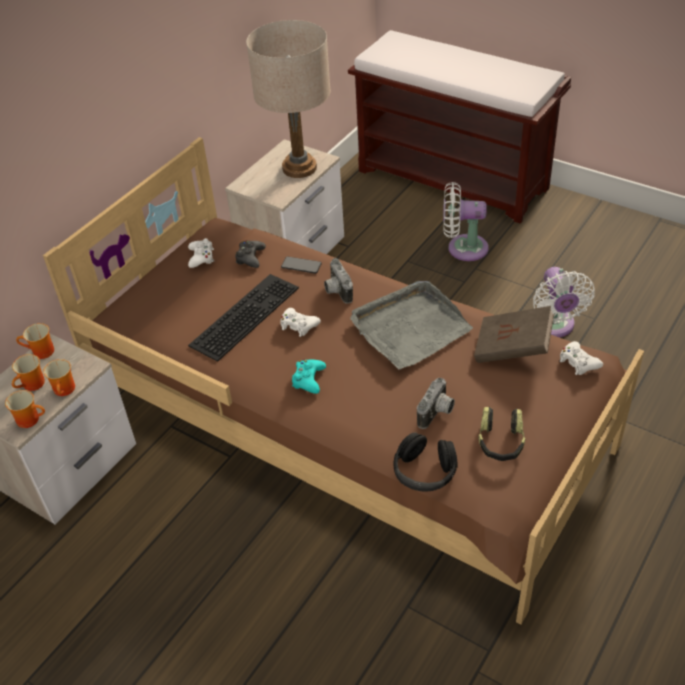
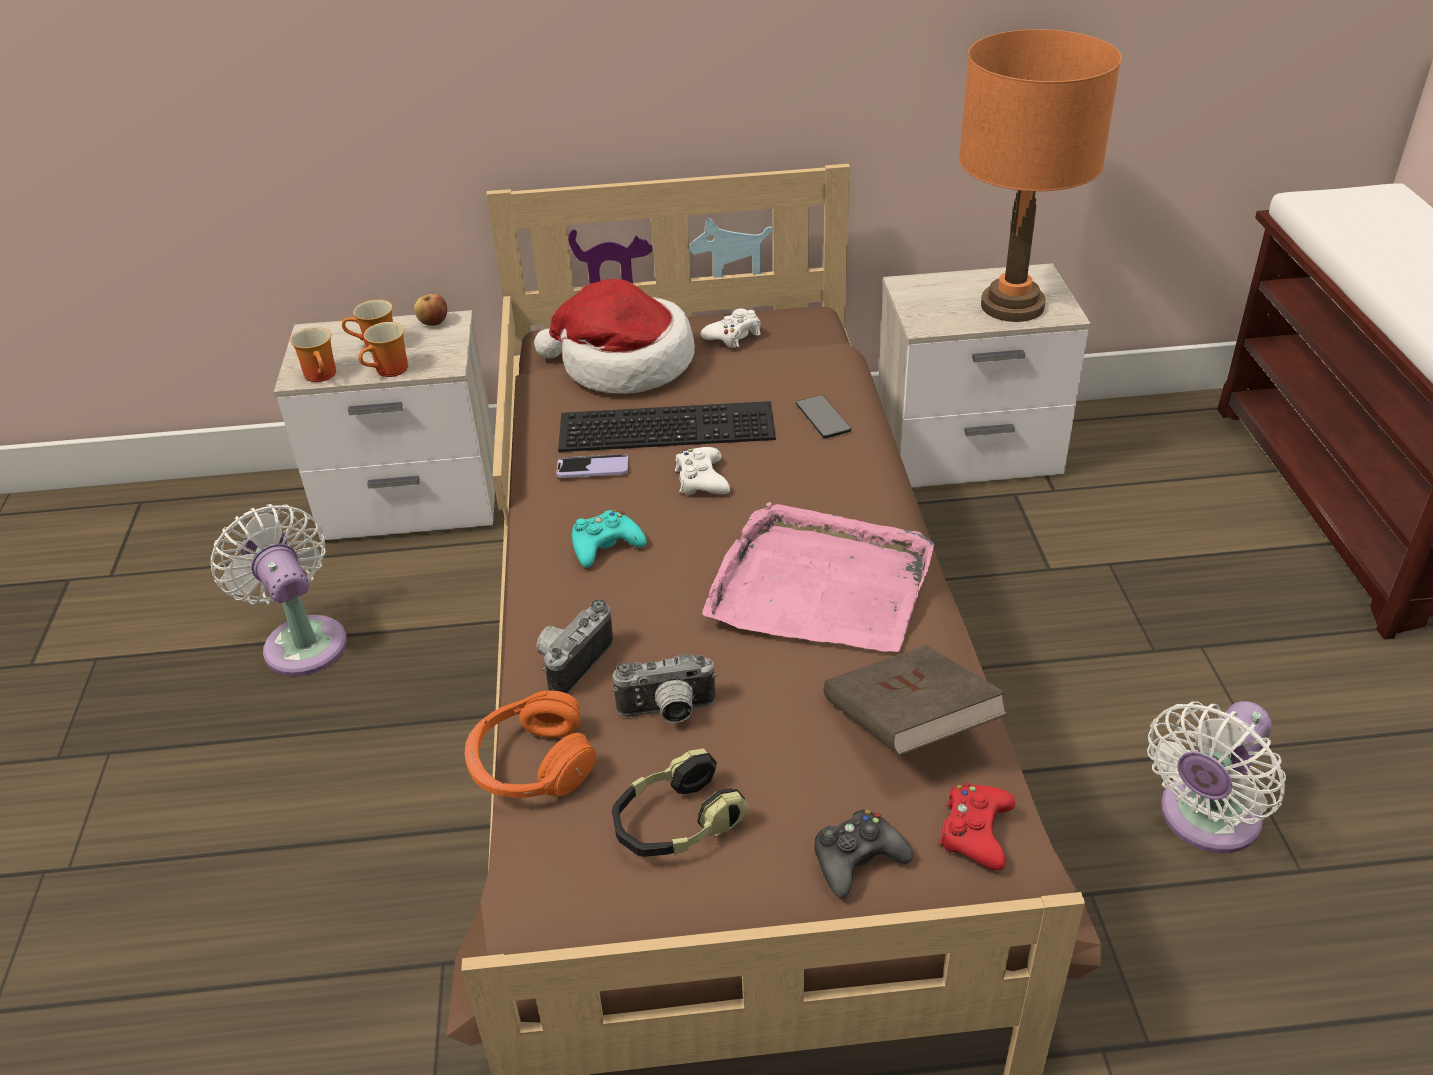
camera: 50 degrees right, 5 degrees down
(41, 353) = (433, 322): mug -> apple
(174, 304) = (623, 364): none -> hat
(245, 356) = (593, 468): none -> phone
(250, 257) = (782, 370): black game controller -> black game controller (857, 859)
(299, 168) = (1012, 305): beige table lamp -> orange table lamp
(336, 291) = (811, 475): camera -> camera (571, 662)
(410, 328) = (820, 585): grey tray -> pink tray
(424, 472) = (530, 764): black headphones -> orange headphones
(463, 248) = (1224, 606): white fan -> white fan (302, 640)
(578, 362) = (975, 832): white game controller -> red game controller

